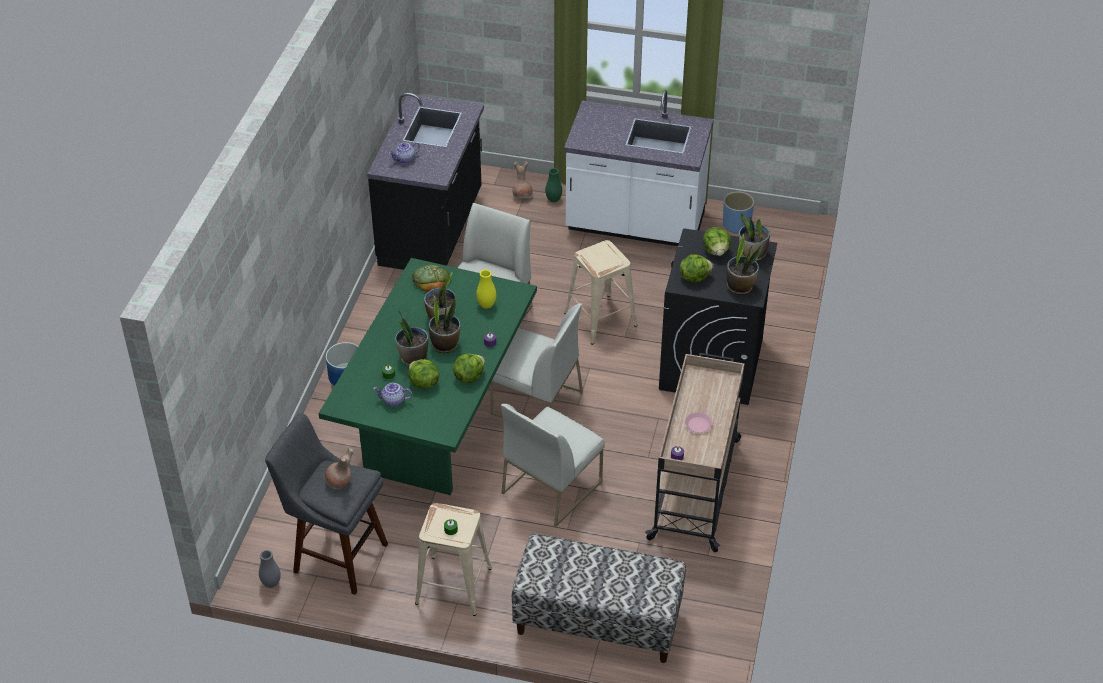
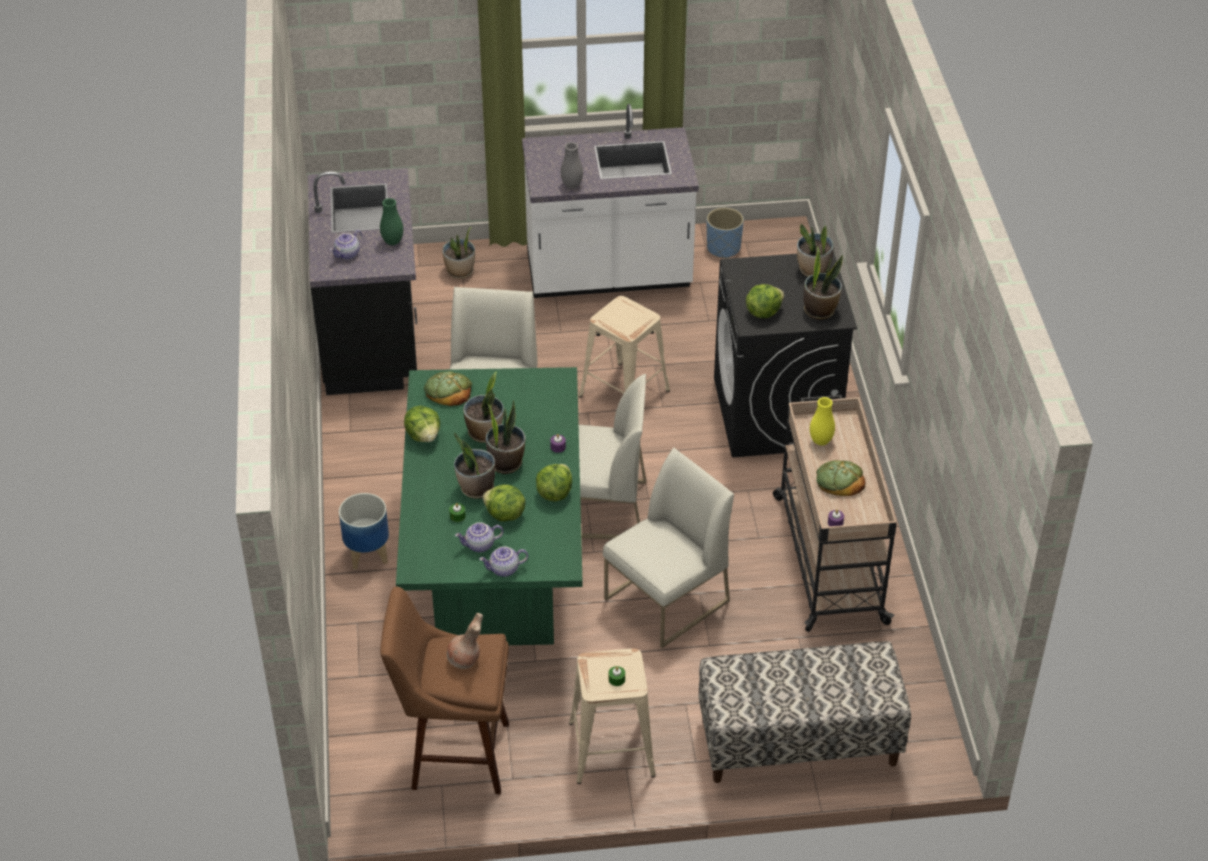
camera: 20 degrees left, 0 degrees up
(271, 583) = (391, 811): grey vase -> grey vase (572, 185)
(336, 556) = (454, 755): grey stool -> brown stool
(401, 424) = (504, 570): none -> teapot
(486, 305) = (530, 404): yellow vase -> yellow vase (820, 441)
(522, 196) = (460, 272): brown vase -> potted plant
(551, 486) = (666, 601): white chair -> white chair turned 150 degrees counterclockwise
(553, 200) = (499, 267): green vase -> green vase (392, 242)
(698, 425) = (839, 480): pink plate -> bread
(716, 251) = (771, 276): lettuce -> lettuce (424, 436)

